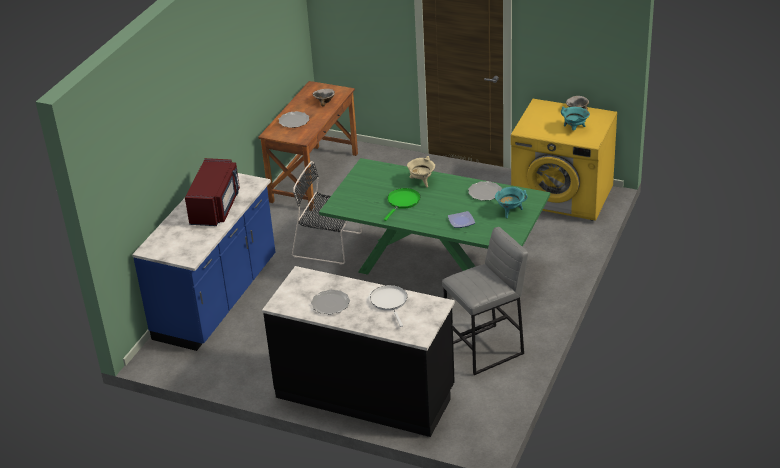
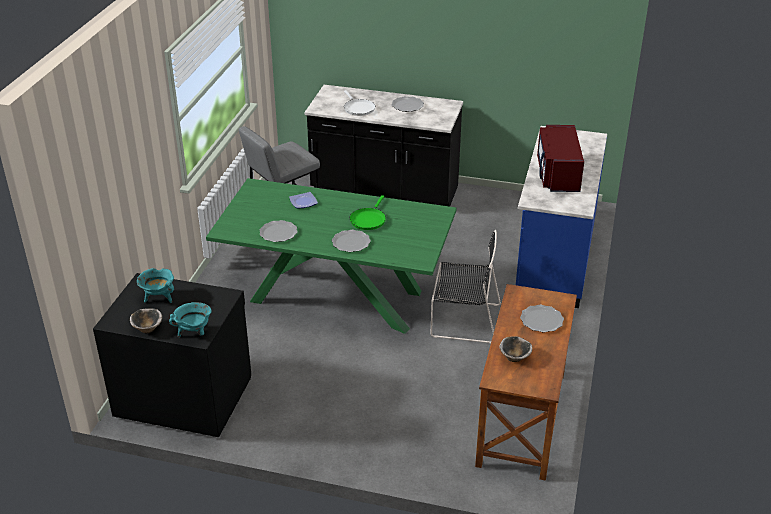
camera: 170 degrees right, 0 degrees up
(421, 182) = (351, 243): beige cooking pot -> plate
(510, 211) = (252, 213): turquoise cooking pot -> turquoise cooking pot (194, 333)
(562, 199) = (183, 397): yellow washing machine -> black washing machine

